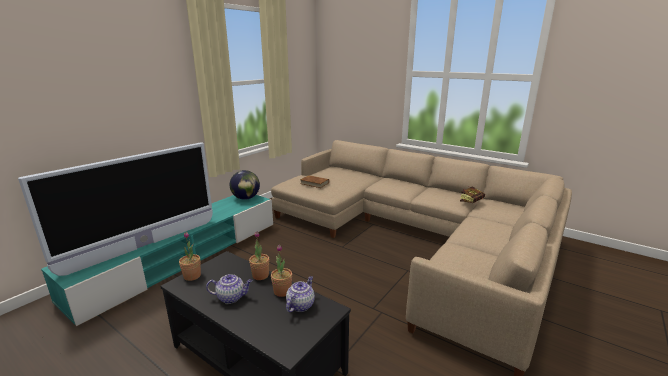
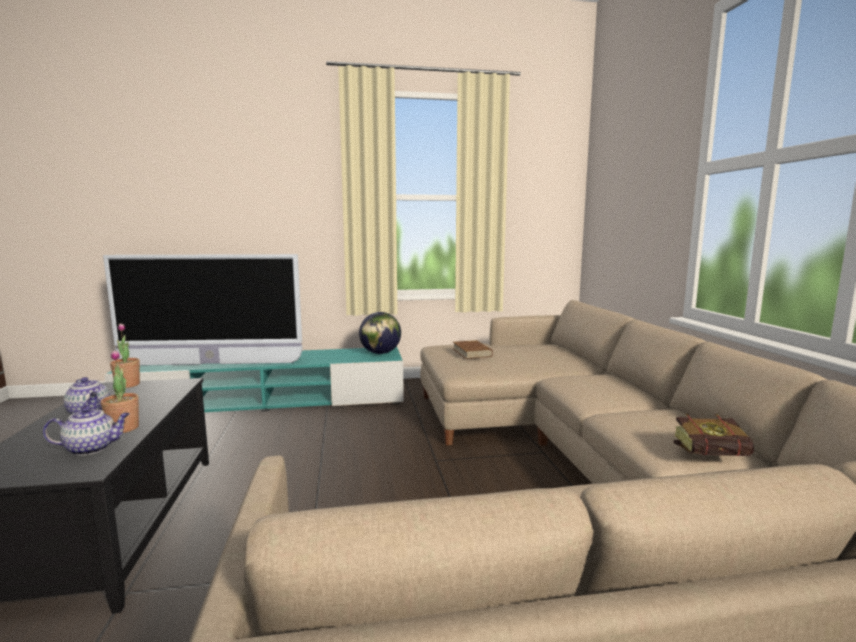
camera: 45 degrees right, 10 degrees down
(260, 275) = (156, 407): potted plant -> none

